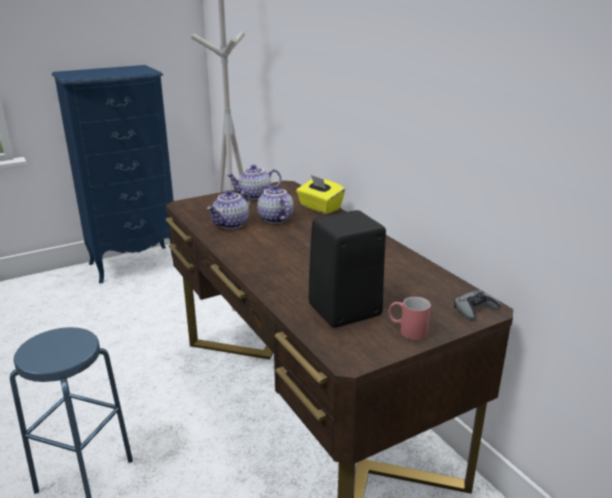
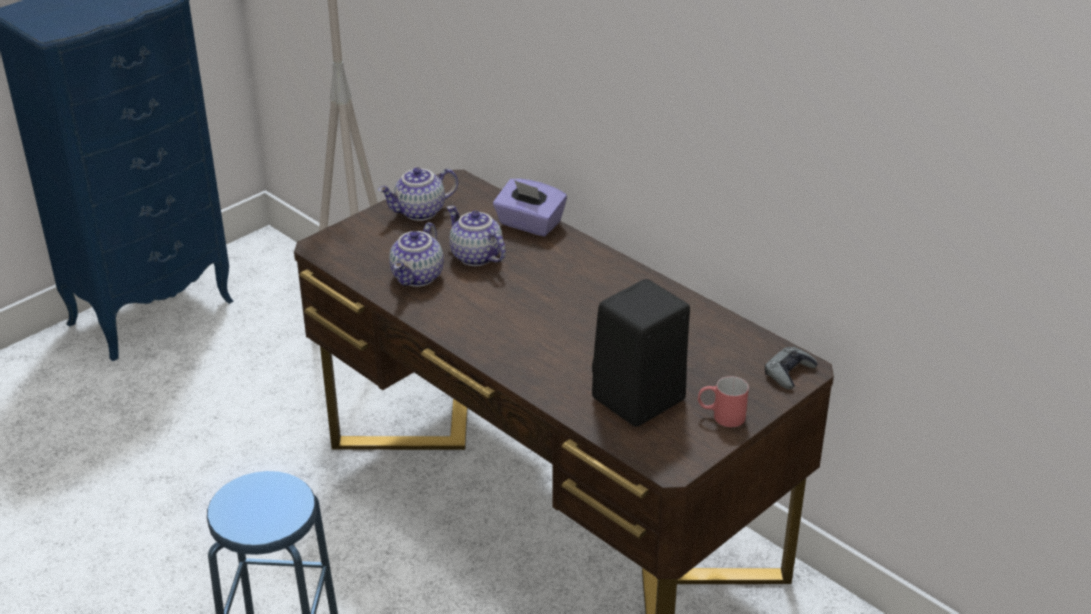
camera: 15 degrees left, 10 degrees up
(319, 208) = (529, 224): yellow tissue box -> purple tissue box

